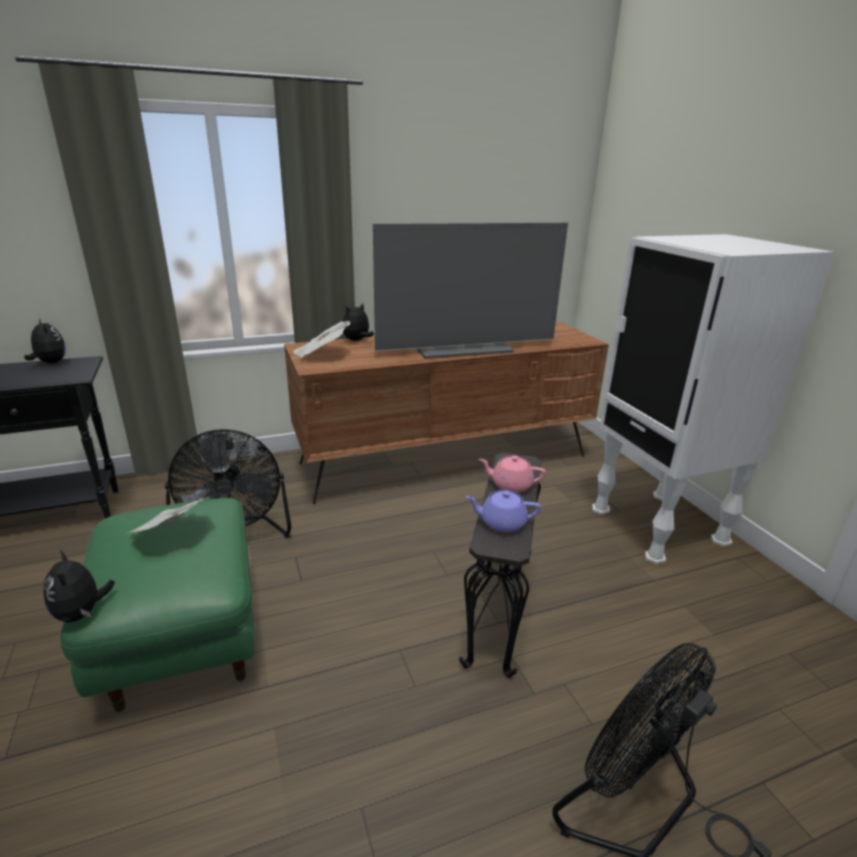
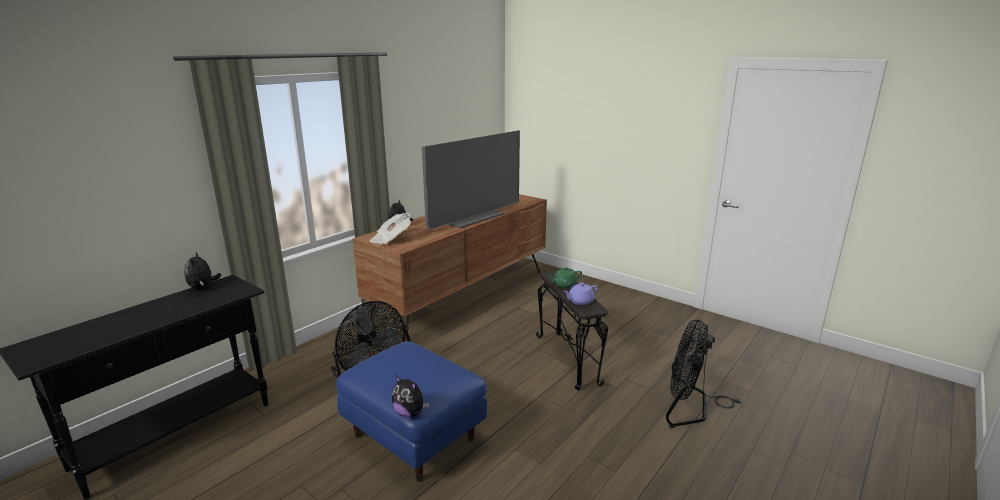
camera: 30 degrees left, 5 degrees down
(50, 363) = (203, 287): plush toy -> plush toy turned 120 degrees counterclockwise
(172, 532) = (405, 364): newspaper -> none
(184, 640) = (415, 439): green ottoman -> blue ottoman
(510, 485) = (564, 285): pink teapot -> green teapot
(657, 525) = (607, 298): white cabinet -> none

